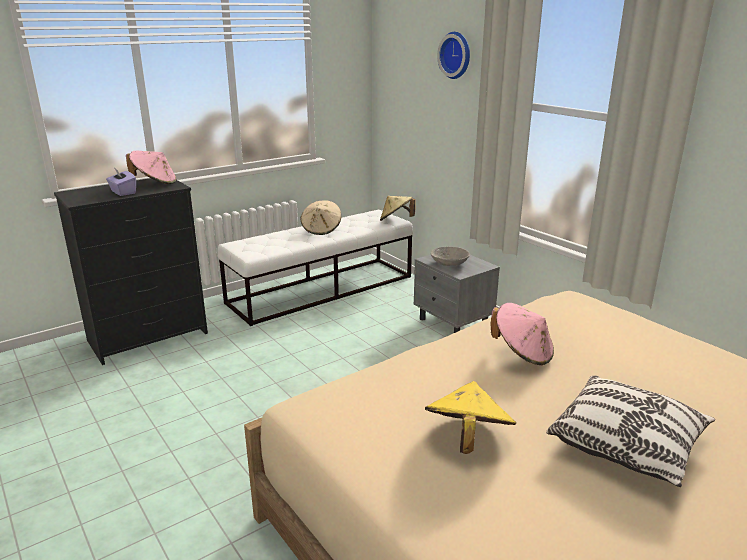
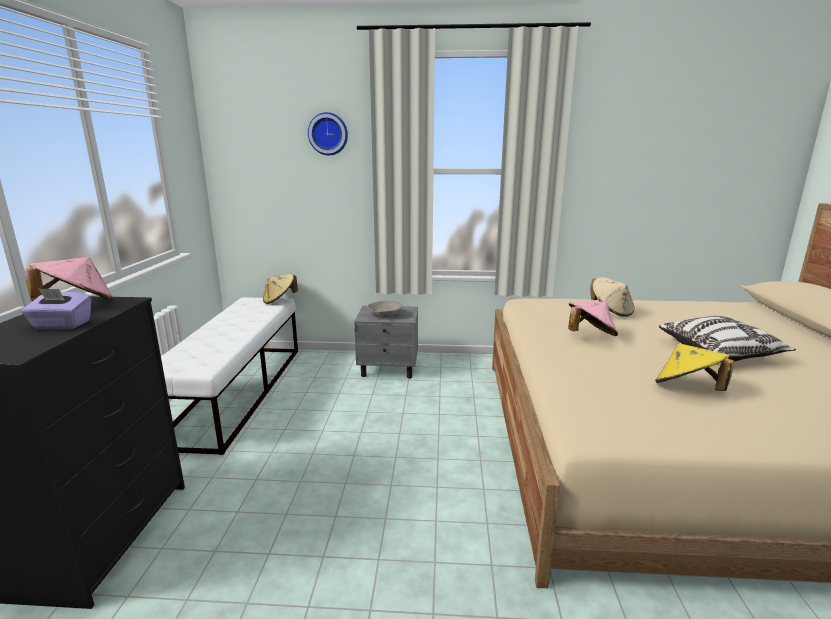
camera: 50 degrees left, 5 degrees down
(321, 229) = (227, 326): beige hat -> beige hat (611, 311)

